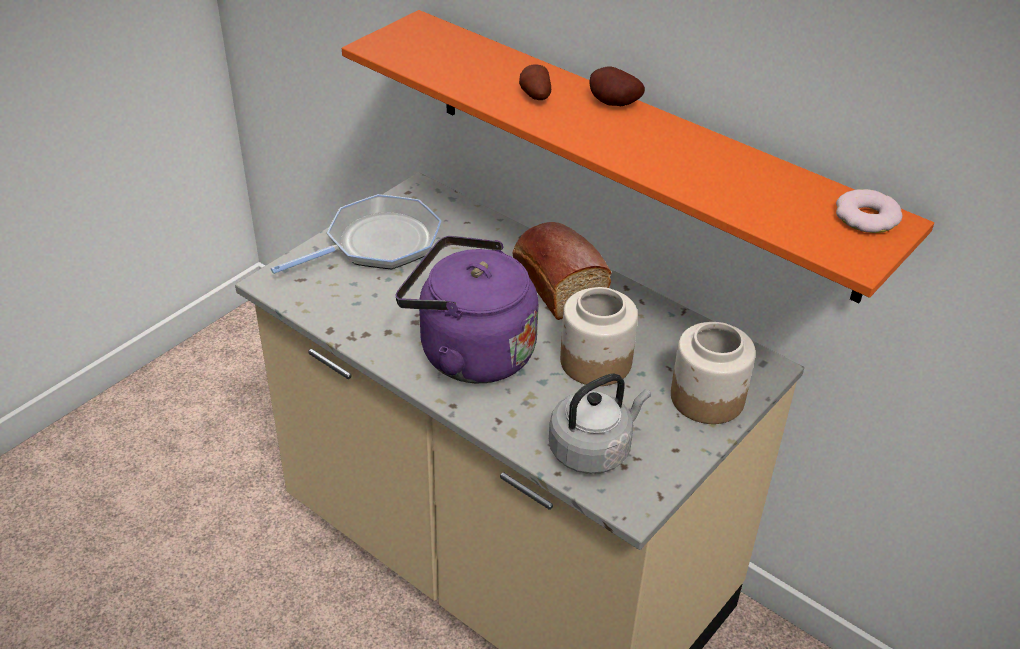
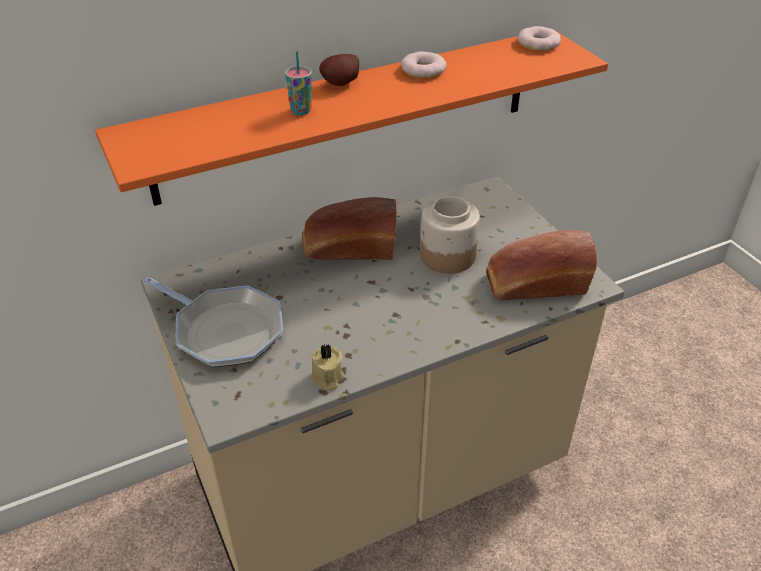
camera: 65 degrees left, 0 degrees up
(348, 327) = (327, 378): none -> beige candle
(377, 243) = (225, 330): frying pan -> frying pan turned 135 degrees clockwise
(469, 352) = (401, 315): purple kettle -> none
(534, 96) = (301, 111): potato -> cup
(593, 449) = (534, 284): grey kettle -> bread
(698, 146) = (423, 70): none -> donut
(708, 398) = (508, 220): jar -> none

